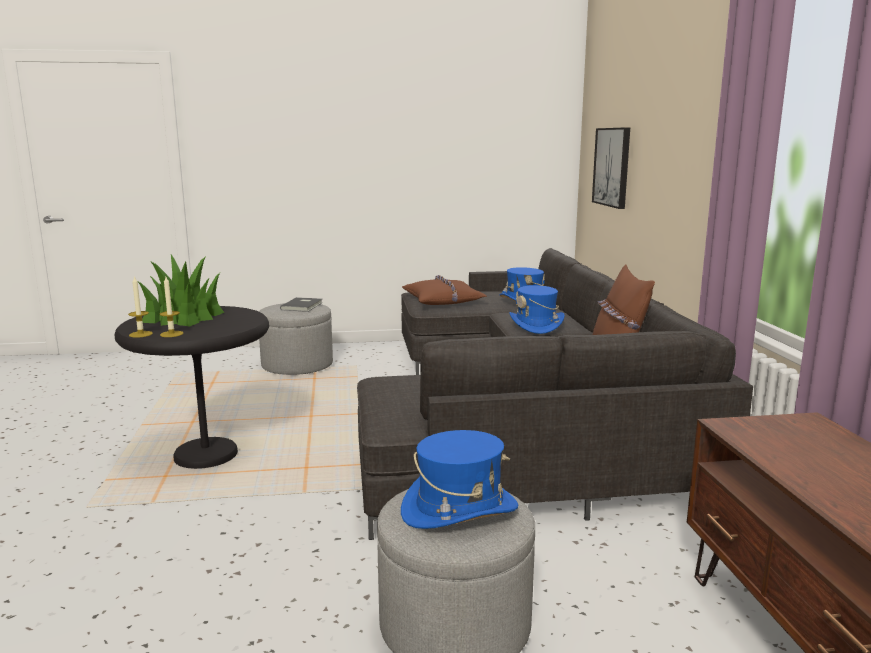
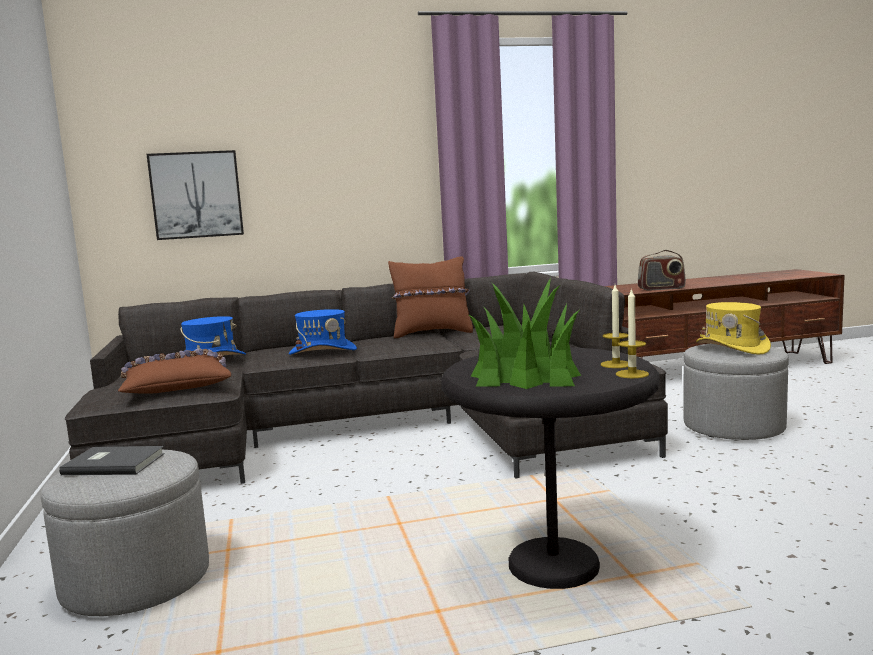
camera: 95 degrees left, 5 degrees down
(459, 510) = (732, 348): blue hat -> yellow hat
(780, 458) = (661, 288): none -> radio

